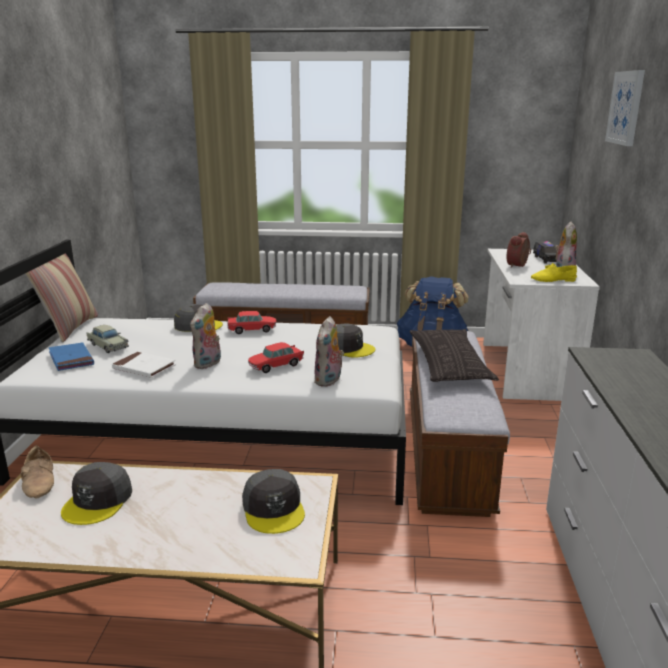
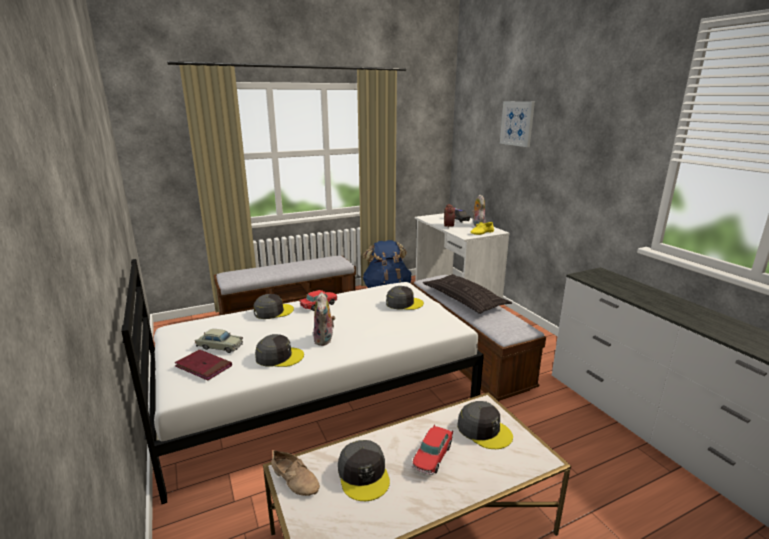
camera: 30 degrees left, 0 degrees up
(69, 328) = (158, 340): pillow -> none
(71, 359) = (203, 367): blue book -> red book
(144, 368) = (279, 356): white book -> grey cap
(276, 366) = (374, 328): toy car -> toy car (432, 456)
(329, 381) = (423, 330): plush toy -> none

